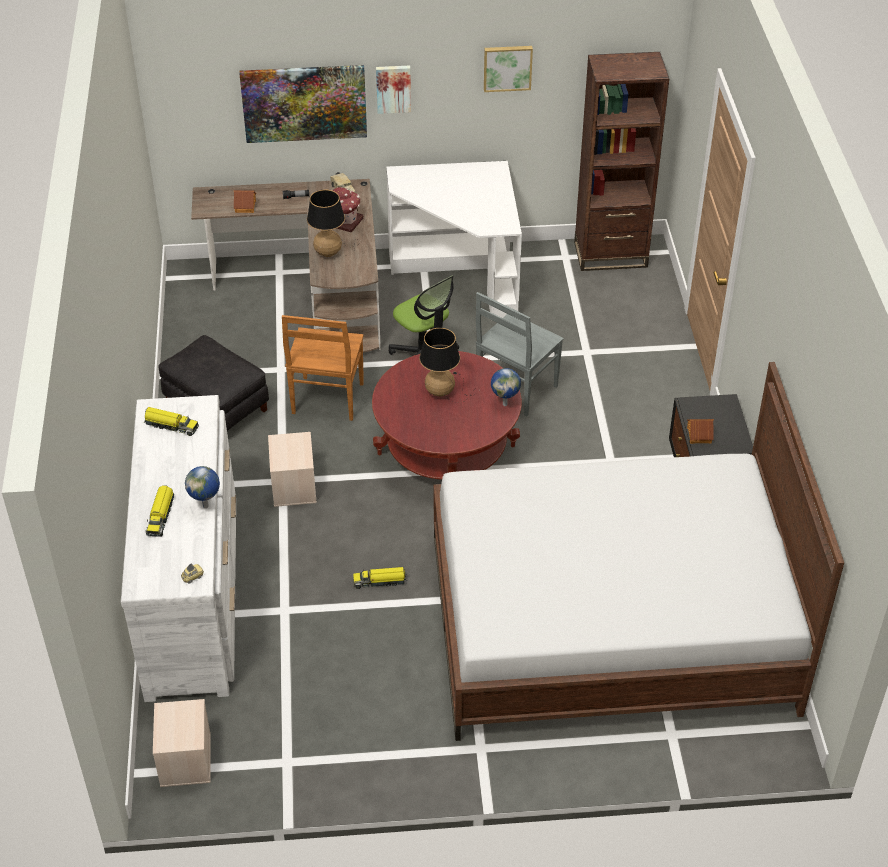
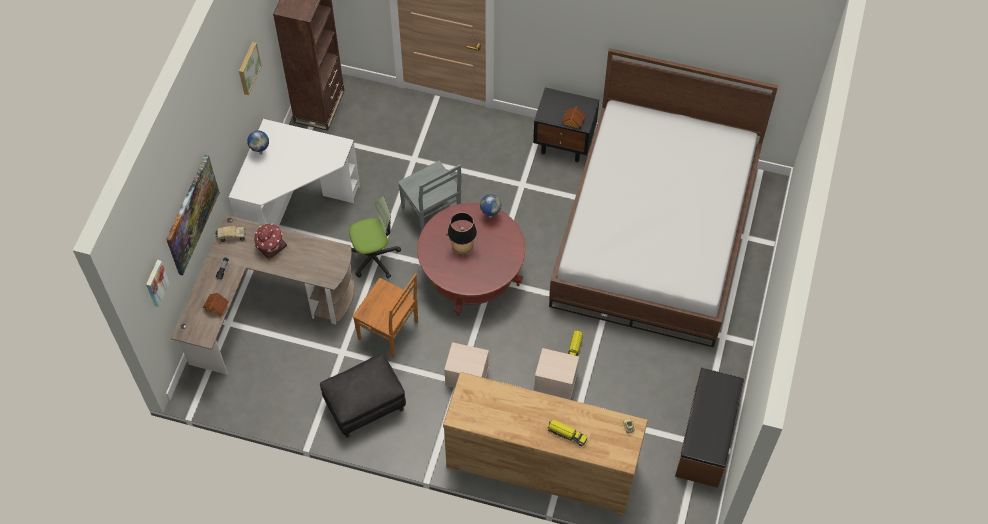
camera: 70 degrees left, 15 degrees up
(171, 426) = (480, 408): toy truck -> none
(184, 758) = (677, 501): beige storage box -> beige storage box (554, 382)
(192, 593) = (541, 464): white dresser -> brown dresser
(206, 506) = (567, 404): globe -> globe (261, 152)
(298, 769) = (706, 438): none -> brown bench
(332, 251) = (303, 264): table lamp -> none
(393, 88) = (217, 149): picture -> picture (156, 283)

